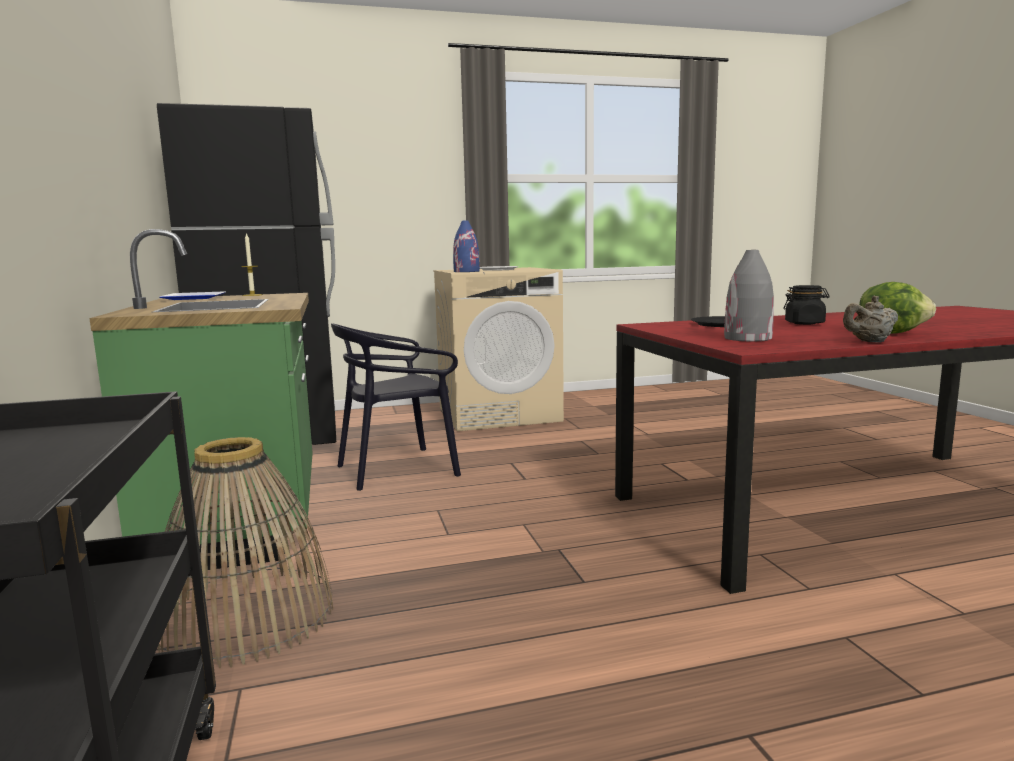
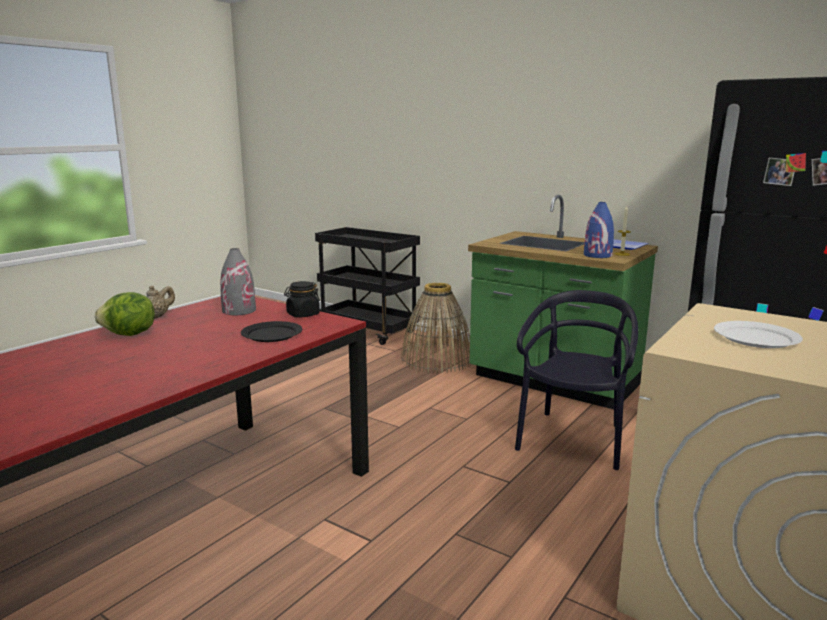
camera: 140 degrees right, 5 degrees up
(466, 271) = (722, 314): blue vase -> blue vase (598, 255)
(804, 323) = (195, 348): black jar -> black jar (303, 314)

